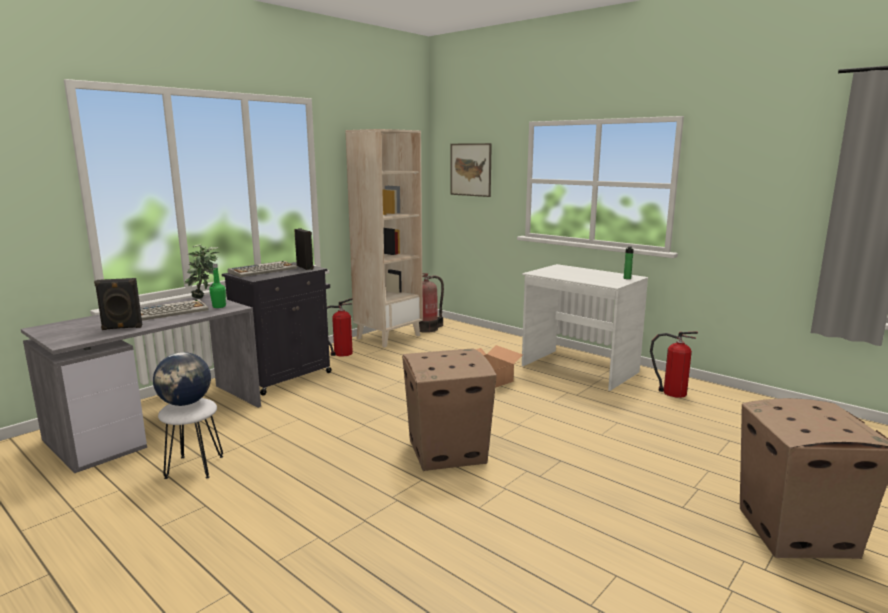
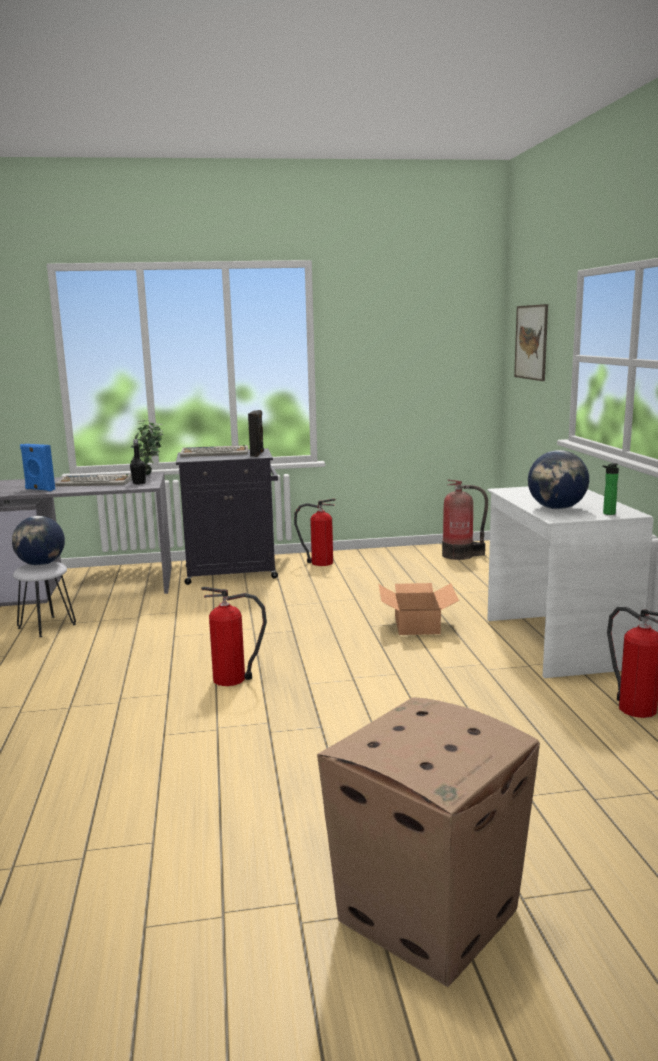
camera: 40 degrees right, 0 degrees up
(122, 328) = (39, 489): black speaker -> blue speaker
(219, 306) = (139, 483): green bottle -> black bottle
(388, 337) = (398, 555): beige bookcase -> none
(445, 452) = (233, 678): cardboard box -> fire extinguisher
(596, 279) = (557, 508): none -> globe

